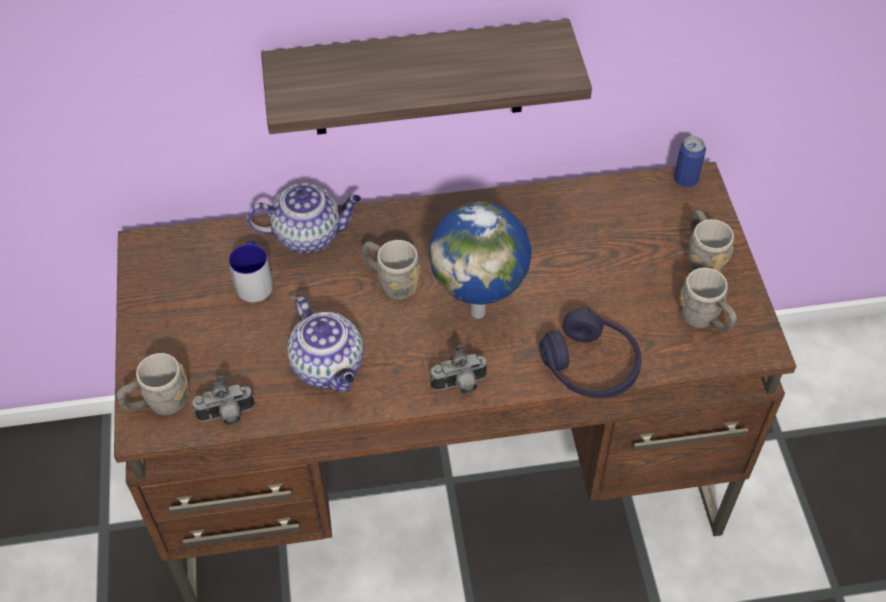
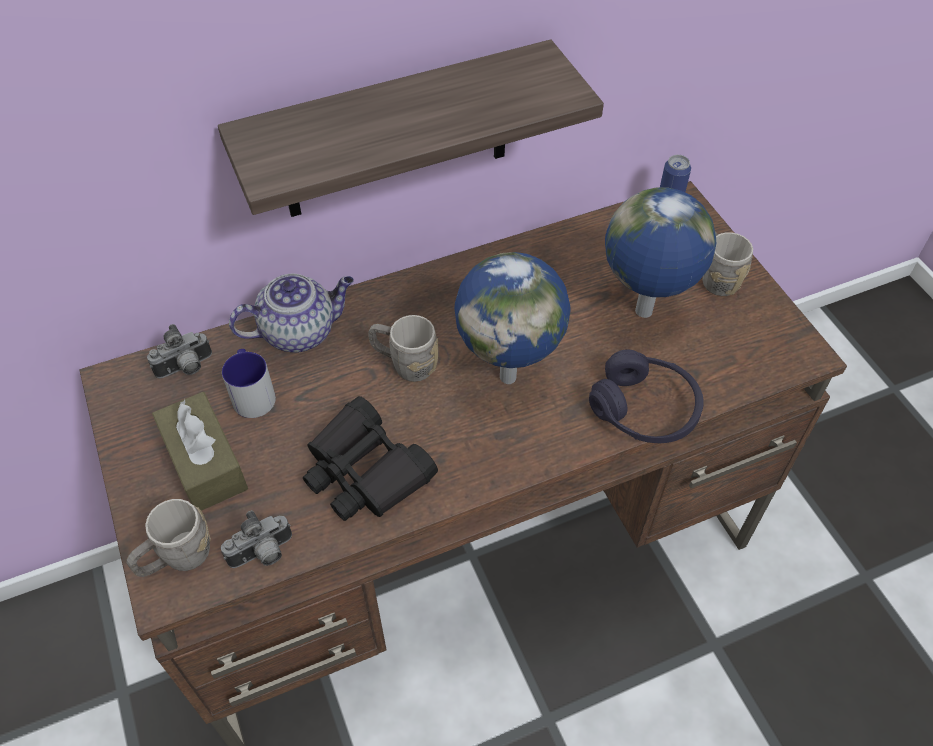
camera: 15 degrees left, 0 degrees up
(200, 331) = (205, 462): none -> brown tissue box
(329, 367) = (365, 472): teapot -> black binoculars
(460, 385) = (515, 460): camera -> camera (186, 368)
(622, 279) = (644, 313): none -> globe
(704, 320) = (741, 338): grey mug -> none

